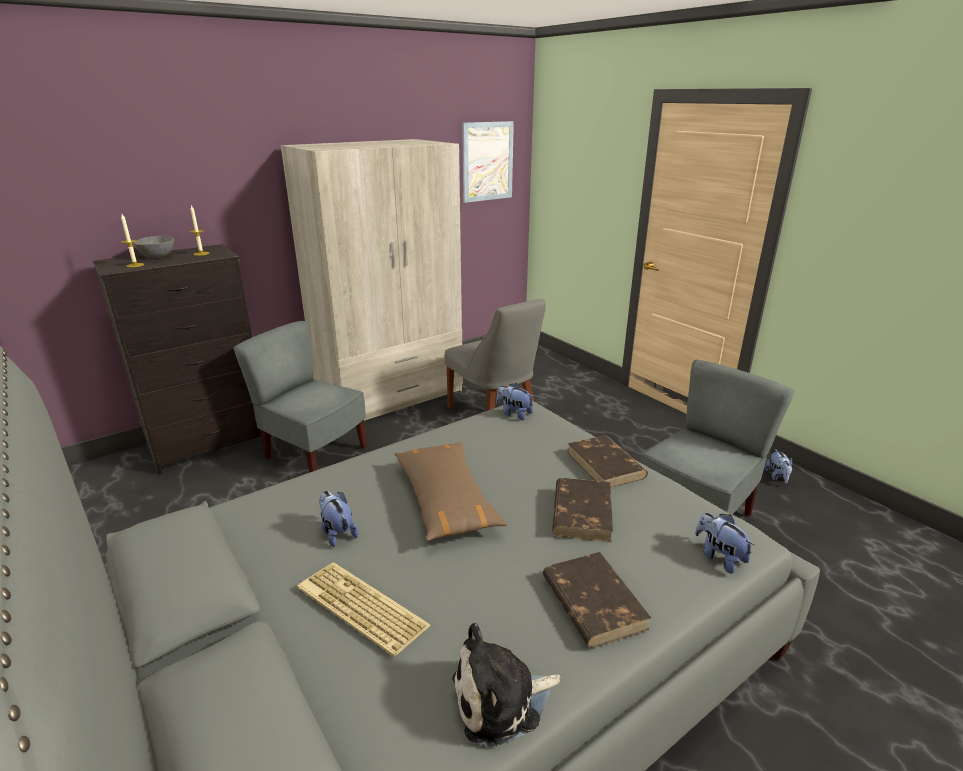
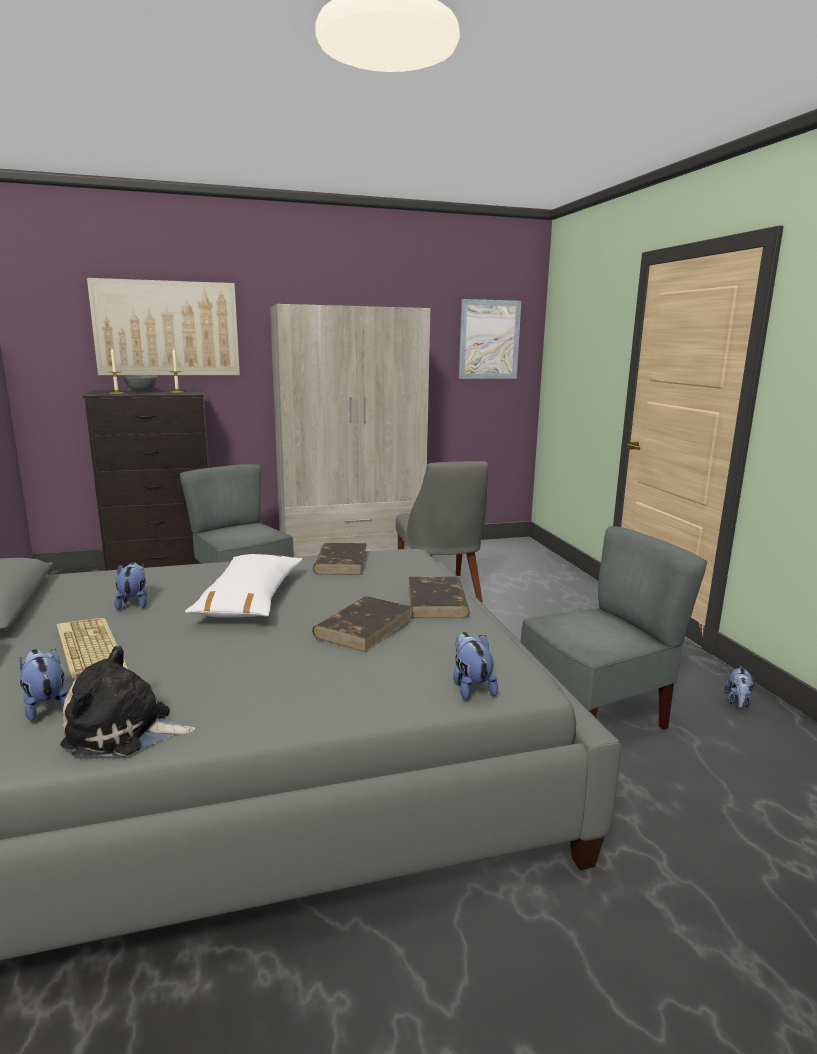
camera: 20 degrees right, 10 degrees down
(167, 178) = (167, 328): none -> picture
(446, 500) = (250, 600): brown pillow -> white pillow
(514, 414) = (391, 555): plush toy -> plush toy (46, 706)
(592, 601) = (292, 688): brown book -> brown book (341, 562)

